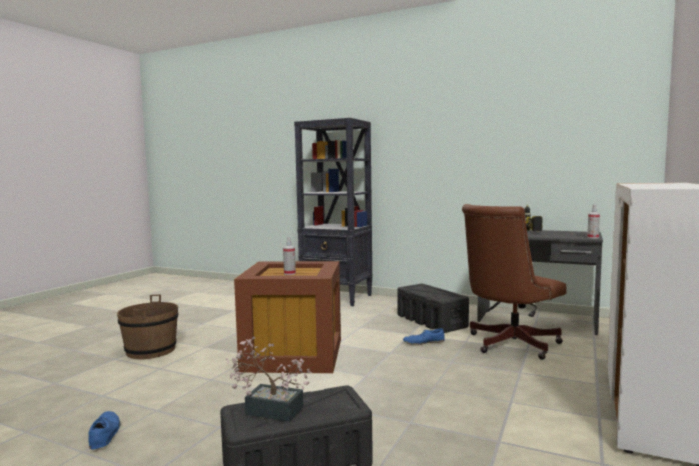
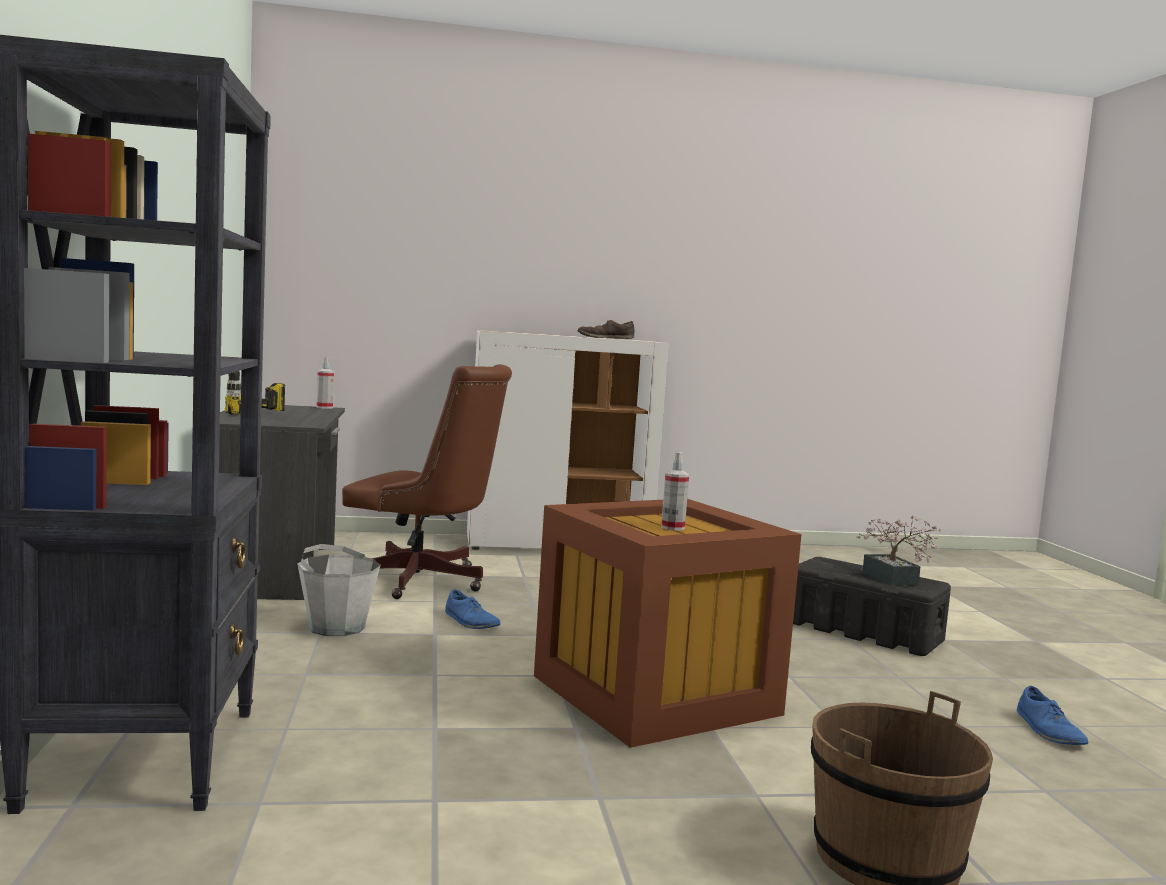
camera: 125 degrees left, 0 degrees up
(104, 434) = (1049, 731): blue shoe -> blue shoe turned 45 degrees counterclockwise
(431, 321) = (336, 627): black storage box -> grey bucket
(645, 186) = (605, 338): none -> brown shoe

